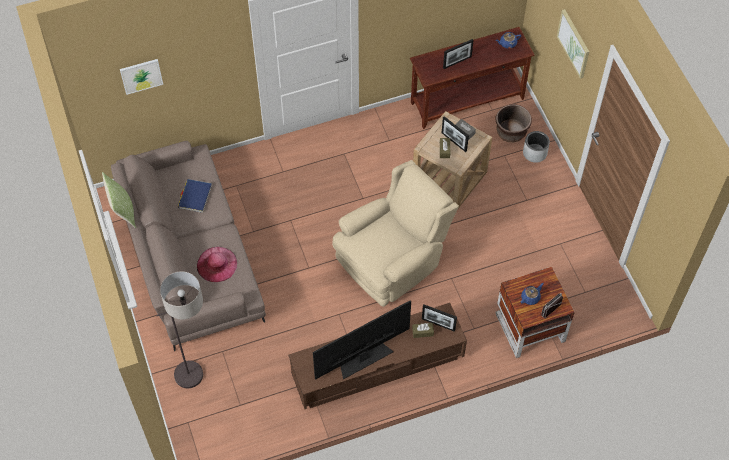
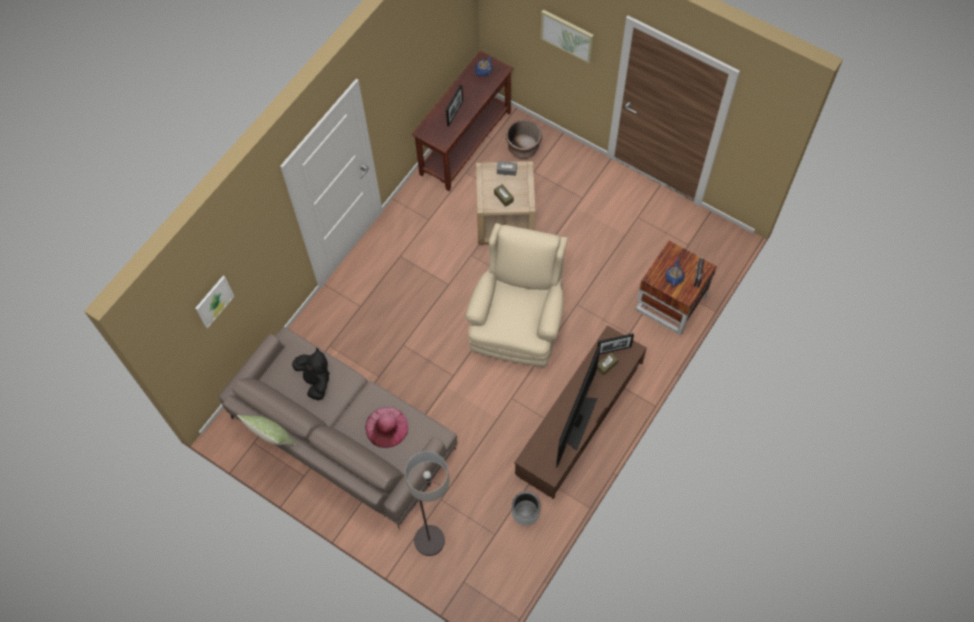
camera: 35 degrees left, 5 degrees up
(195, 197) = (315, 380): blue book -> black plush toy
(454, 142) = (505, 185): picture frame -> none
(534, 153) = (556, 154): grey planter -> grey planter (525, 512)

